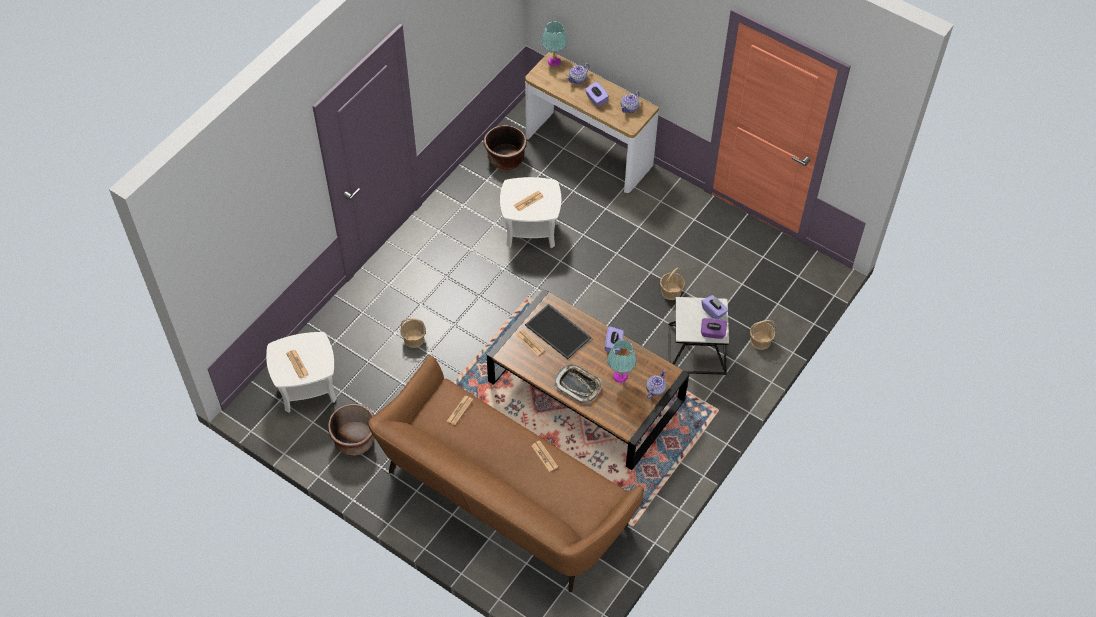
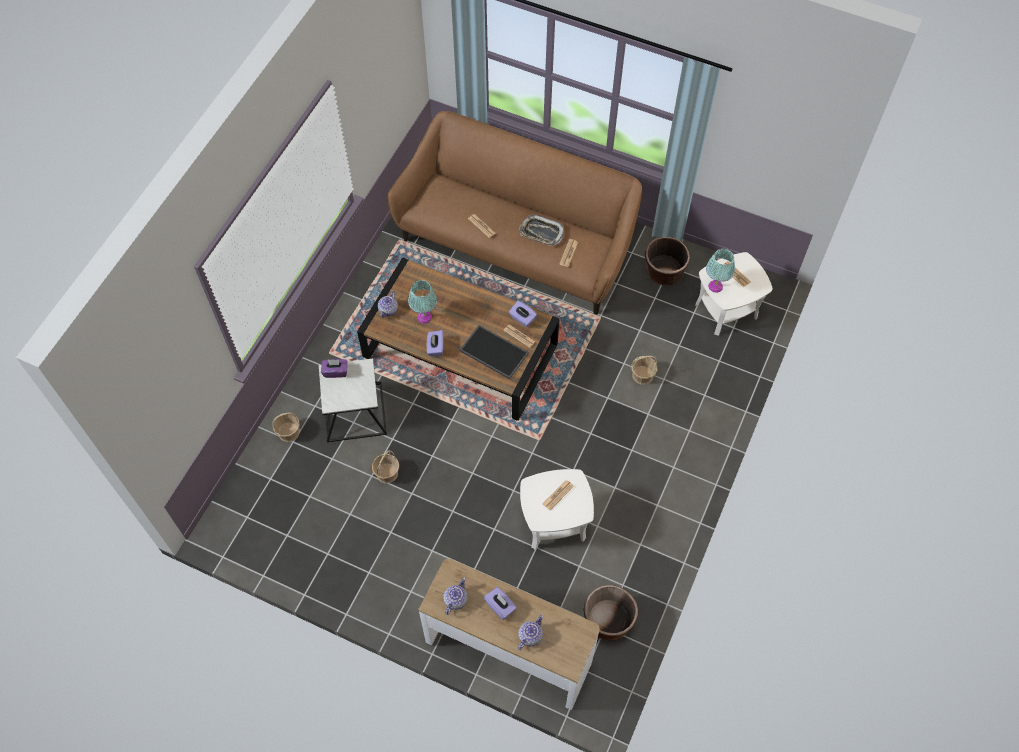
camera: 170 degrees right, 5 degrees up
(553, 61) = (568, 662): turquoise table lamp -> turquoise table lamp (715, 286)
(578, 385) = (463, 302): tray -> tray (541, 232)
(713, 311) = (335, 395): purple tissue box -> purple tissue box (522, 318)

